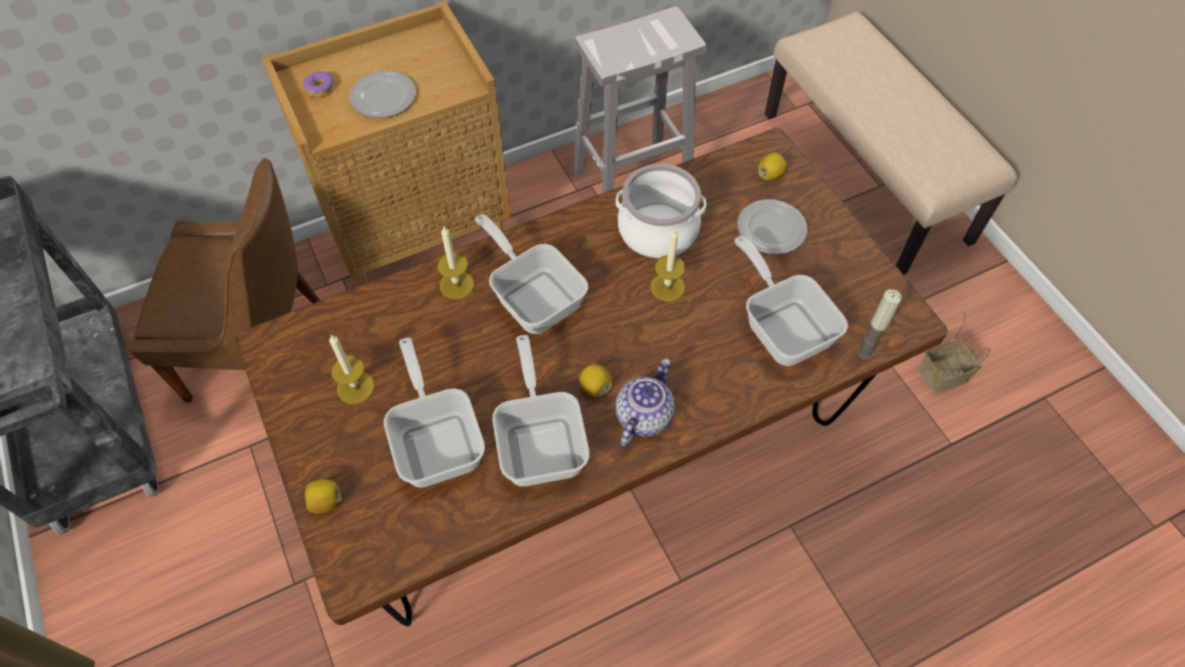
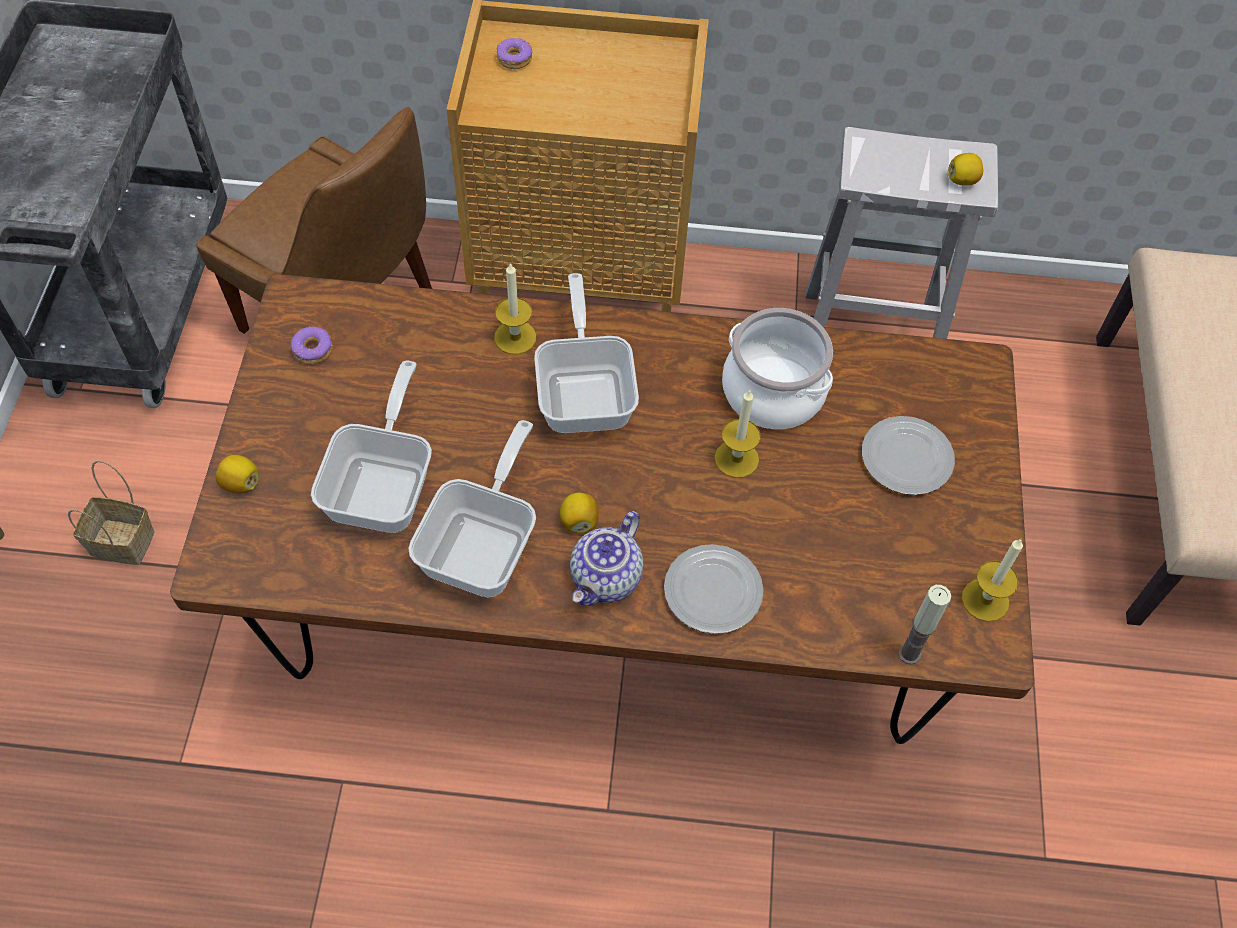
camera: 30 degrees right, 0 degrees up
(311, 372) = (313, 350): none -> donut
(355, 387) = (344, 388): candle -> candle (985, 600)
(383, 97) = (571, 98): plate -> plate (711, 591)
(643, 415) = (606, 579): teapot -> teapot turned 150 degrees clockwise
(770, 175) = (954, 396): lemon -> lemon (962, 180)
(783, 325) = (836, 570): frying pan -> none
(944, 373) = (1099, 771): basket -> basket (124, 541)

